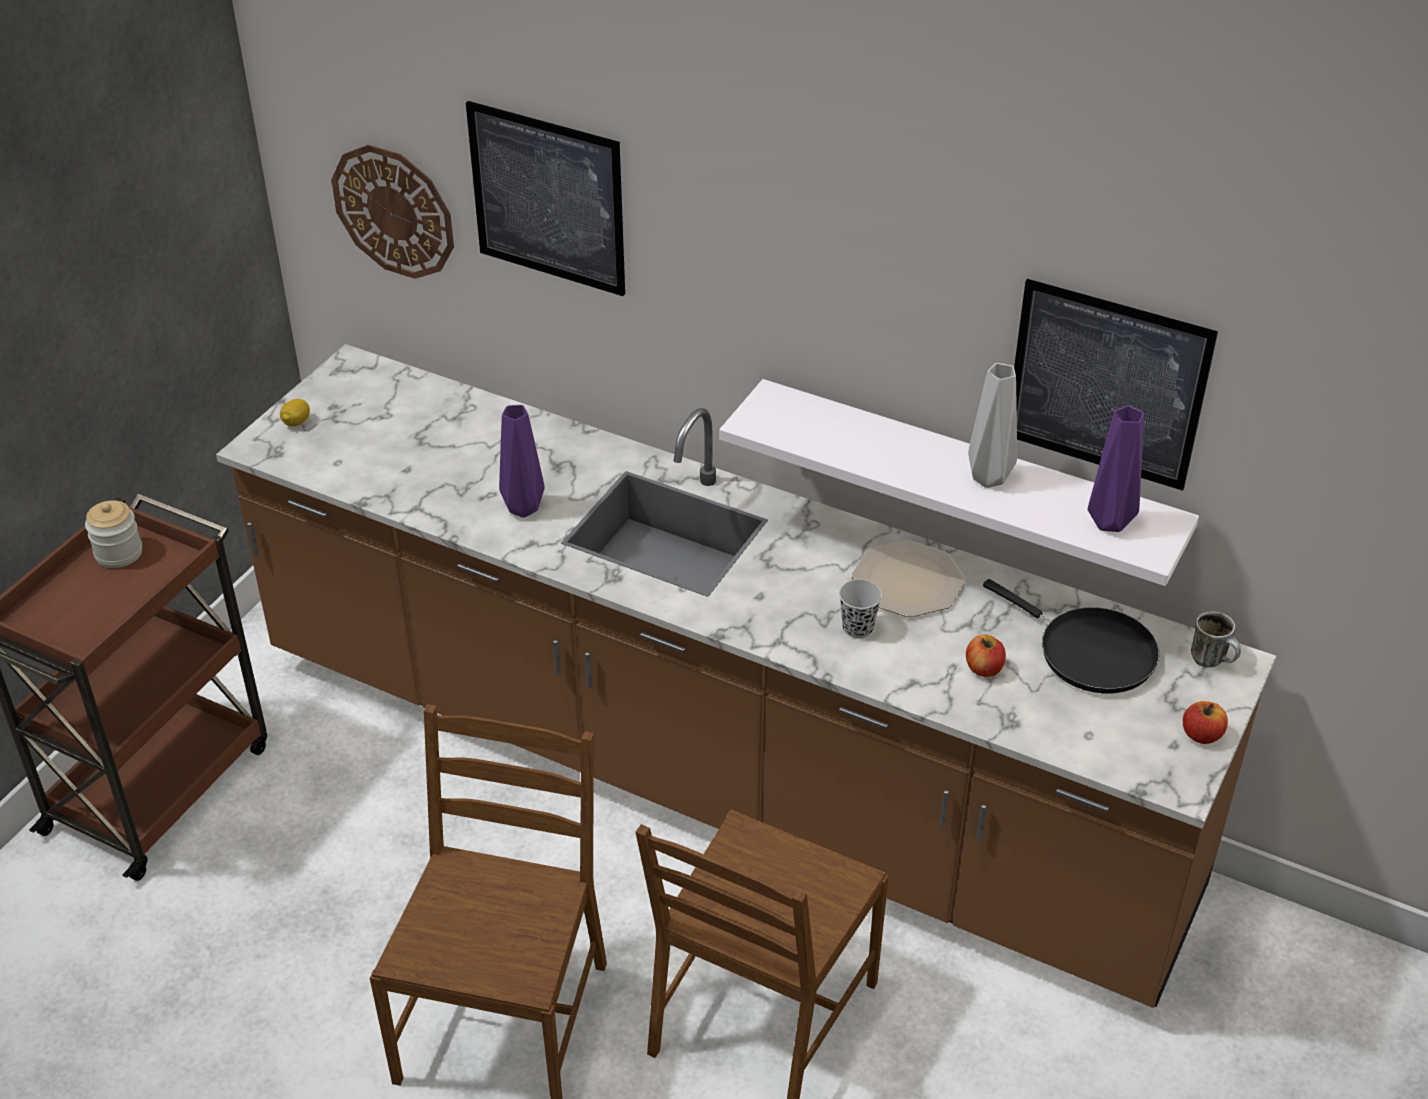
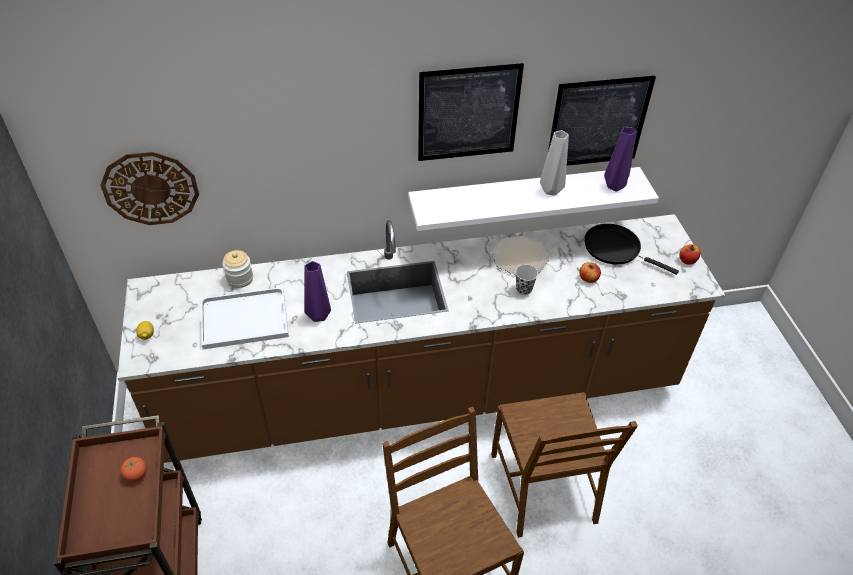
camera: 40 degrees left, 5 degrees up
(119, 553) = (103, 467): jar -> jar (240, 279)
(142, 583) = (136, 475): none -> tomato
(424, 463) = (242, 320): none -> white tray
(547, 198) = (263, 142): picture -> picture (468, 113)
(1089, 652) = (616, 249): black frying pan -> black frying pan turned 150 degrees counterclockwise
(1213, 661) = (658, 228): mug -> none

